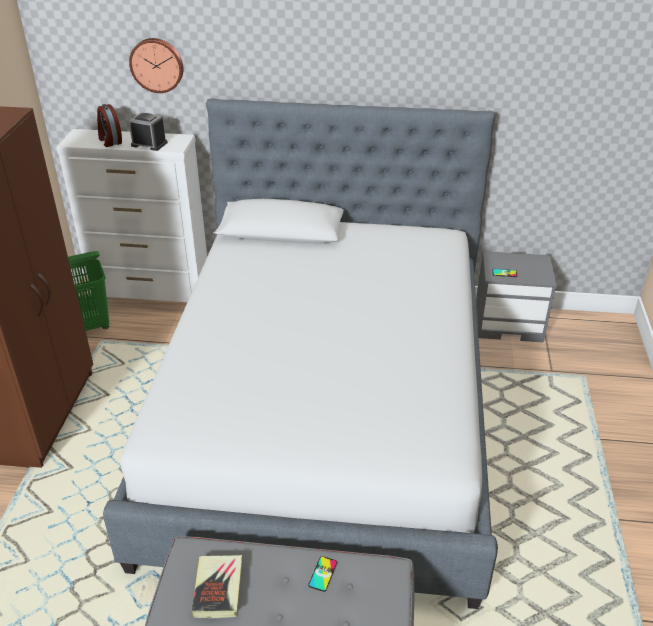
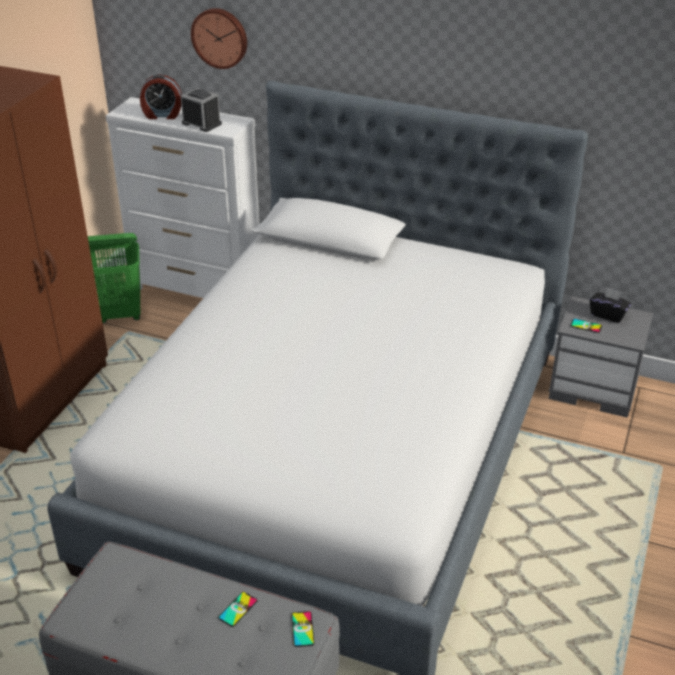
camera: 15 degrees right, 0 degrees up
(110, 141) = (162, 115): alarm clock -> alarm clock turned 75 degrees counterclockwise
(218, 588) = (128, 600): book -> none
(387, 579) = (302, 629): none -> phone
(517, 261) = (608, 314): none -> black tissue box

